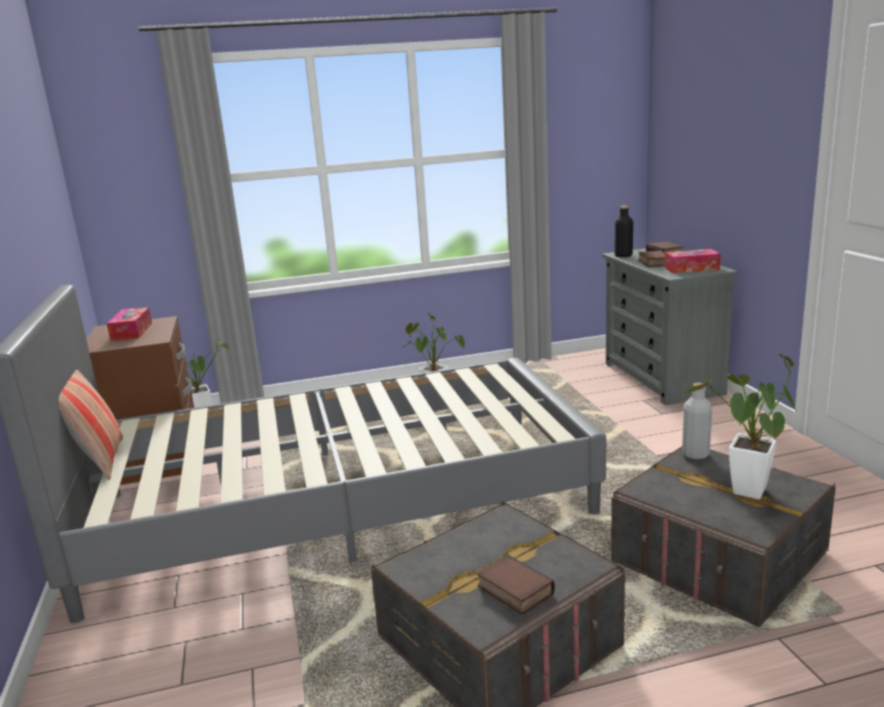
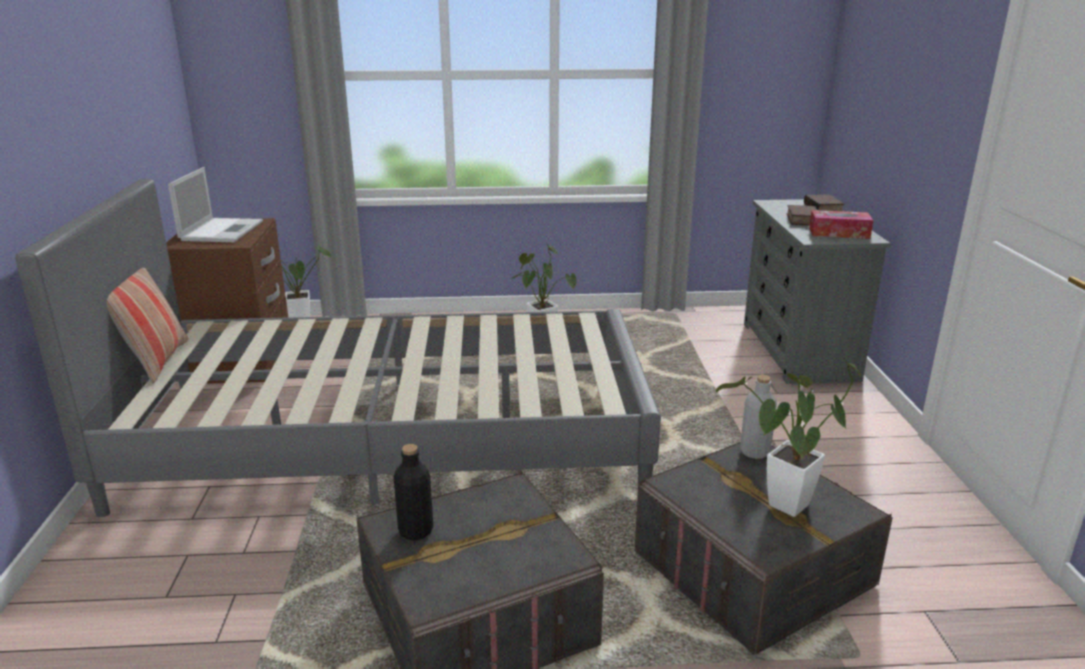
camera: 10 degrees right, 5 degrees up
(132, 331) = (222, 230): tissue box -> laptop
(513, 590) = (478, 569): book -> none
(623, 255) = (774, 206): black bottle -> black bottle (416, 531)

